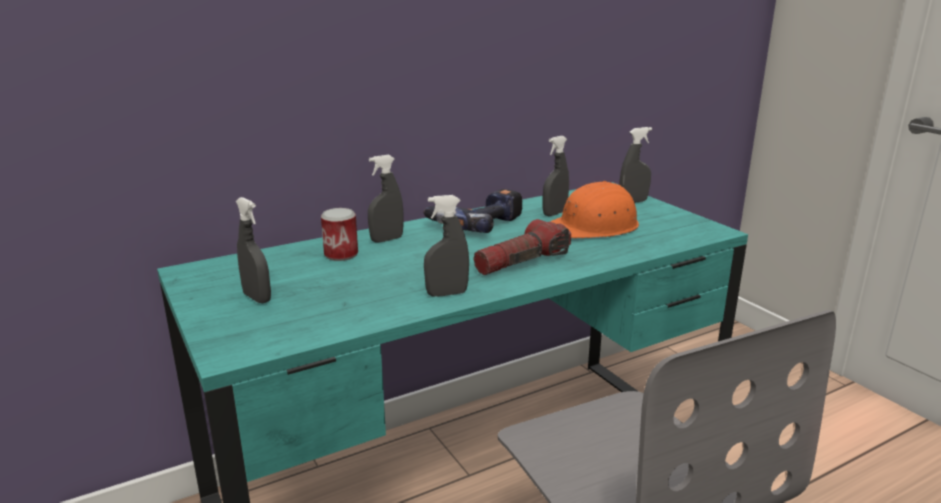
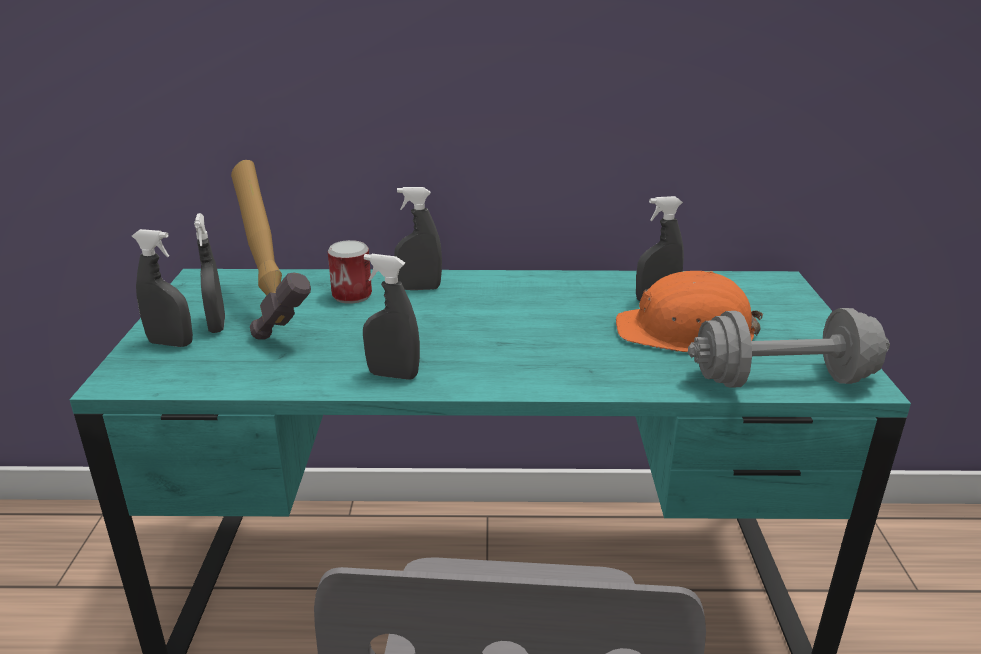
camera: 30 degrees right, 5 degrees up
(298, 278) = (278, 313): none -> hammer
(476, 223) = (541, 291): power drill -> none
(522, 262) = (528, 358): flashlight -> none
(633, 201) = (789, 307): grey spray bottle -> grey spray bottle (171, 343)
(676, 238) = (782, 379): none -> grey dumbbell

